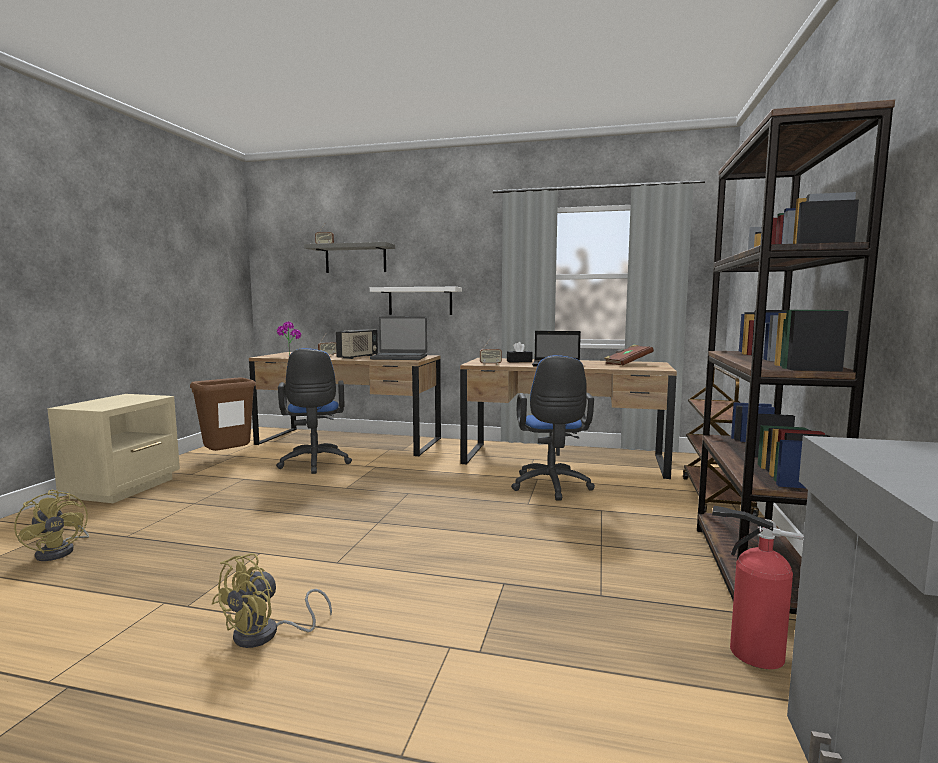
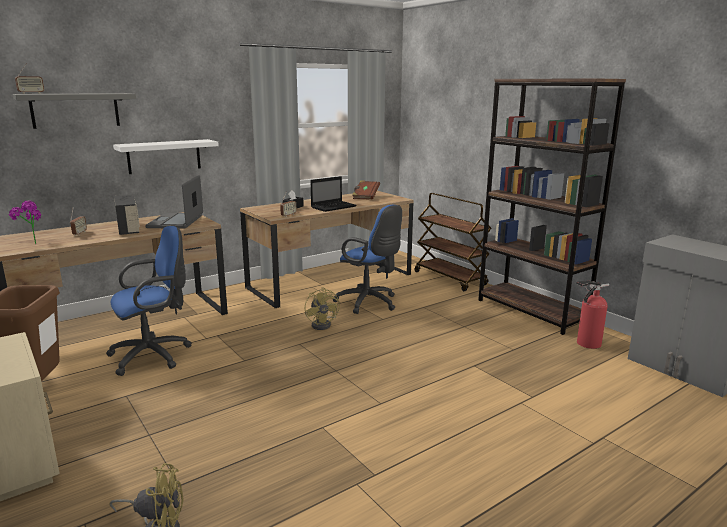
camera: 50 degrees left, 10 degrees up
(266, 635) = (451, 452): yellow fan -> yellow fan (323, 324)
(314, 464) = (154, 355): blue office chair -> blue office chair turned 60 degrees counterclockwise
(399, 358) = (176, 222): laptop -> laptop turned 135 degrees clockwise

